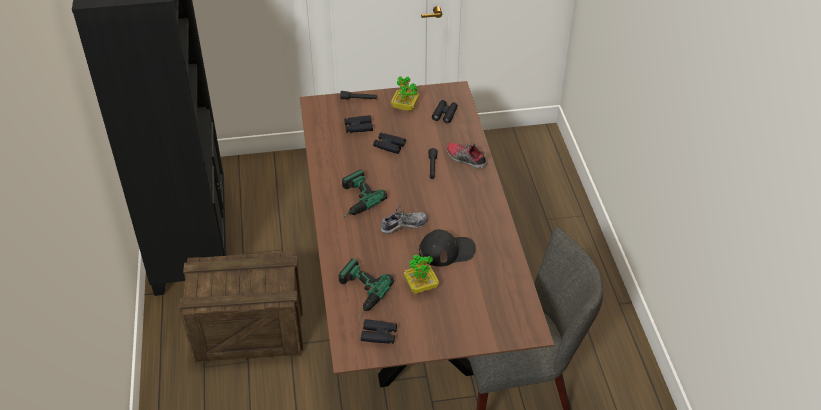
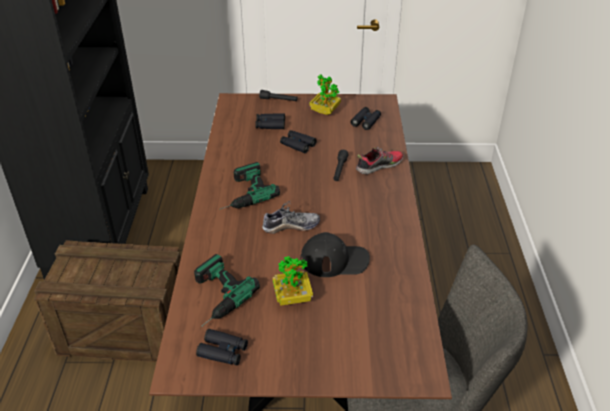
camera: 10 degrees right, 5 degrees down
(465, 159) = (379, 166): shoe -> shoe turned 105 degrees clockwise

